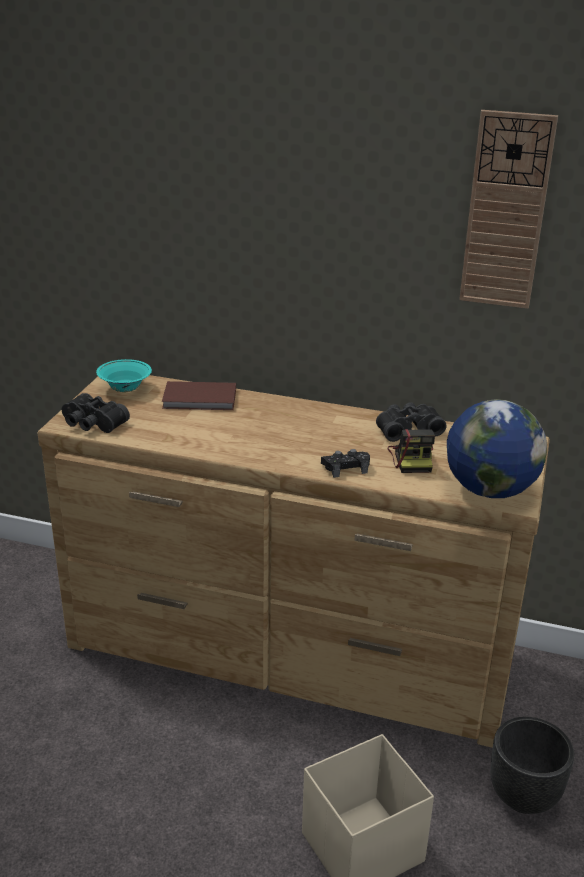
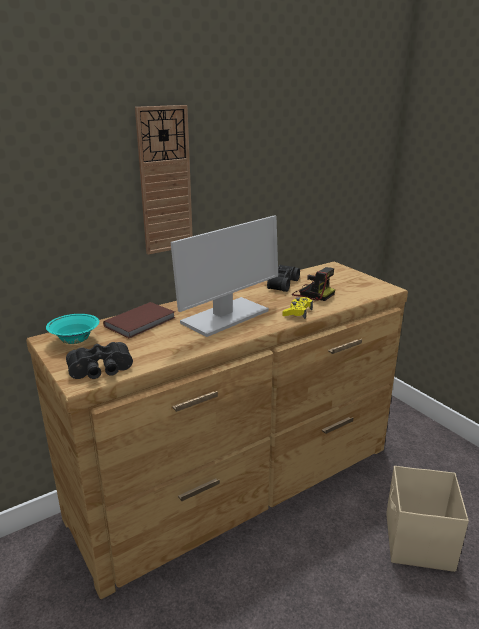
camera: 50 degrees left, 5 degrees down
(271, 433) = (225, 317): none -> monitor
(345, 468) = (297, 312): black game controller -> yellow game controller
(489, 490) = (369, 289): globe -> none
(506, 212) = (303, 121): wall clock -> wall clock (165, 181)
(524, 797) = (423, 460): black planter -> none

